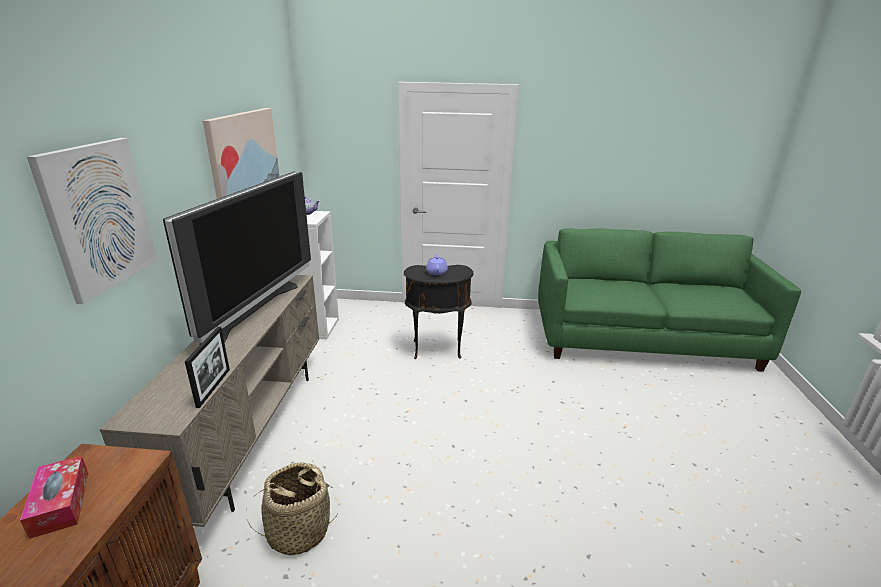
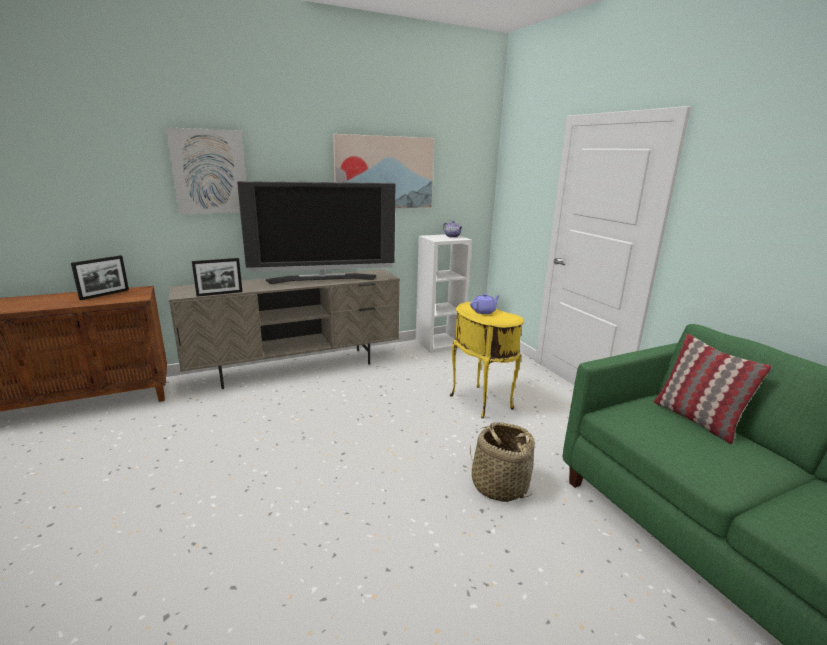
camera: 60 degrees right, 5 degrees down
(61, 503) = (105, 294): tissue box -> picture frame
(298, 531) = (213, 416): basket -> basket (499, 485)
(437, 350) = (479, 402): black side table -> yellow side table
(598, 282) = (696, 419): none -> pillow

